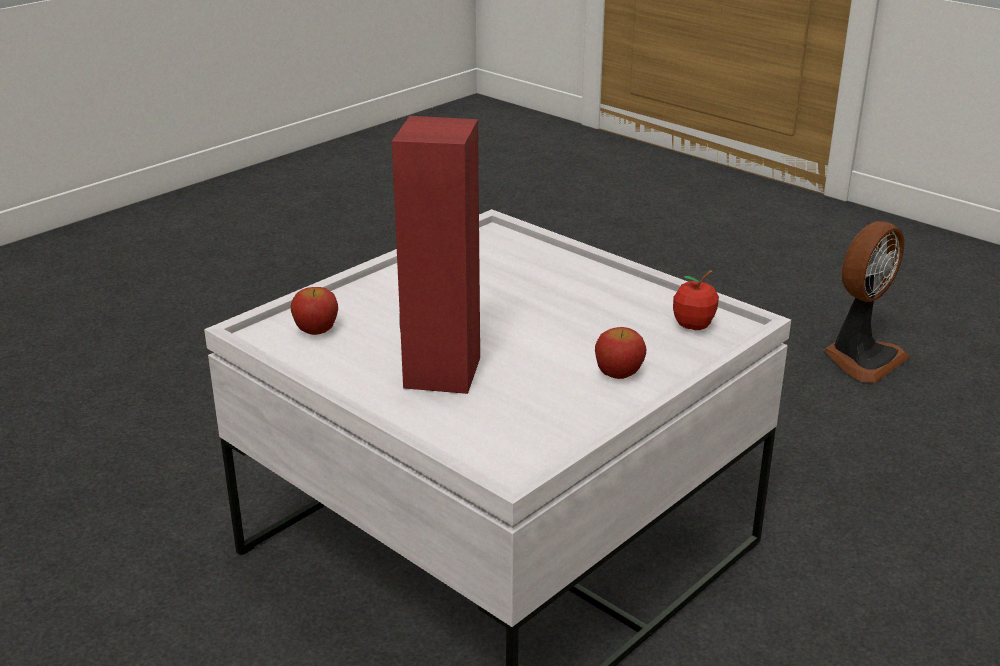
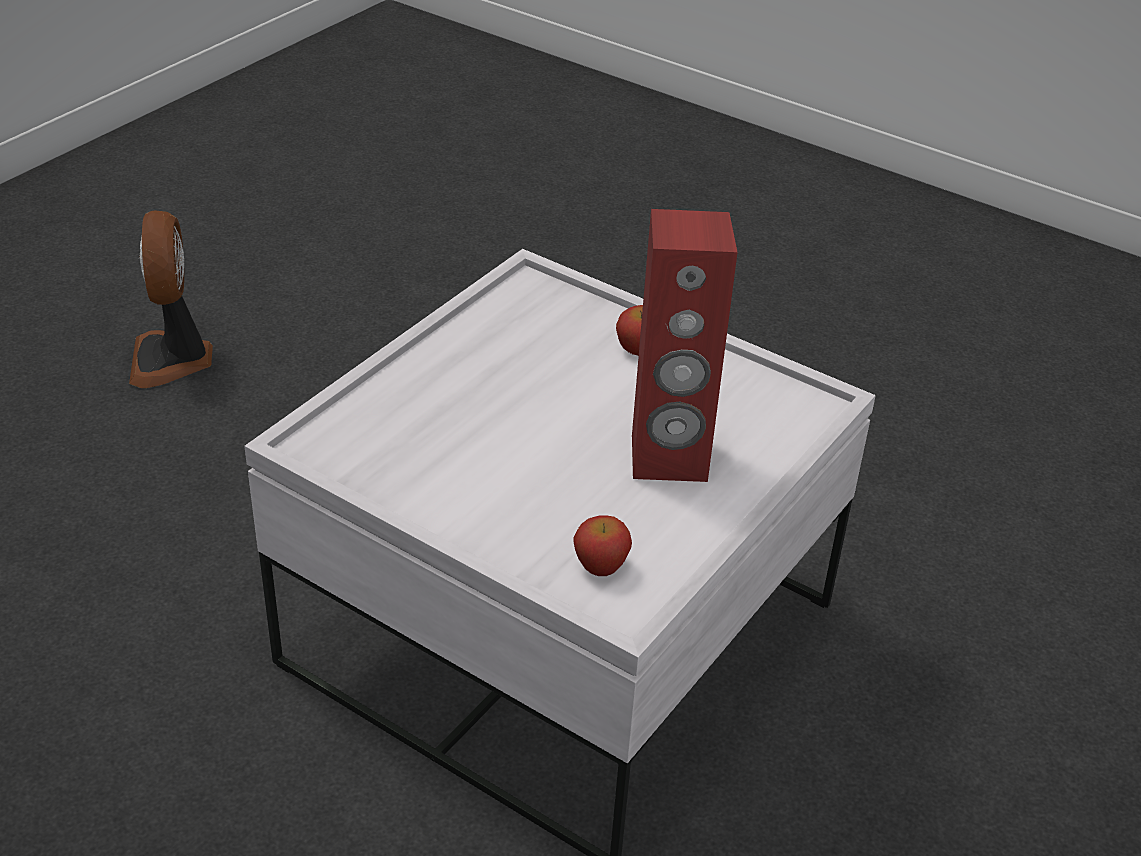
camera: 100 degrees left, 10 degrees up
(693, 325) = (532, 306): apple -> none
(861, 358) = (173, 359): fan -> fan turned 135 degrees counterclockwise

